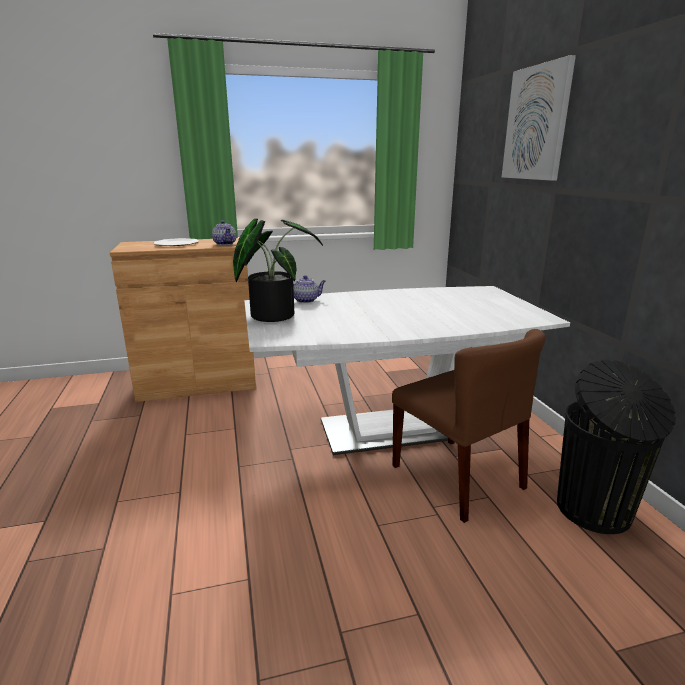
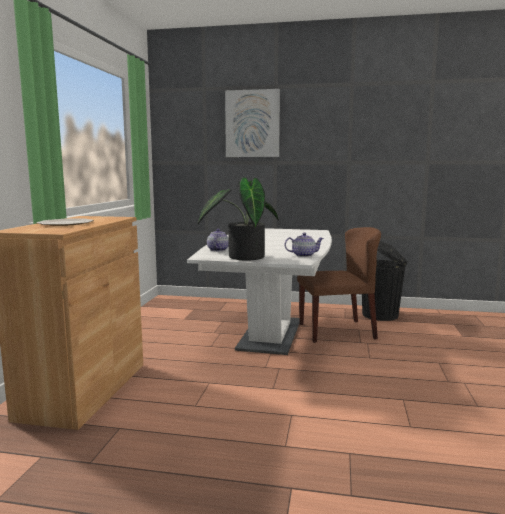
camera: 65 degrees left, 10 degrees down
(225, 244) = (107, 218): teapot -> teapot (303, 255)

